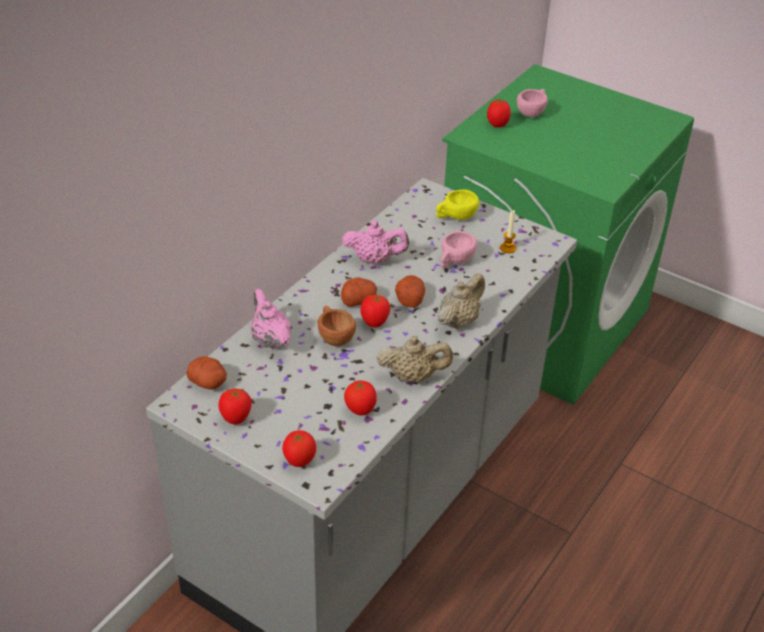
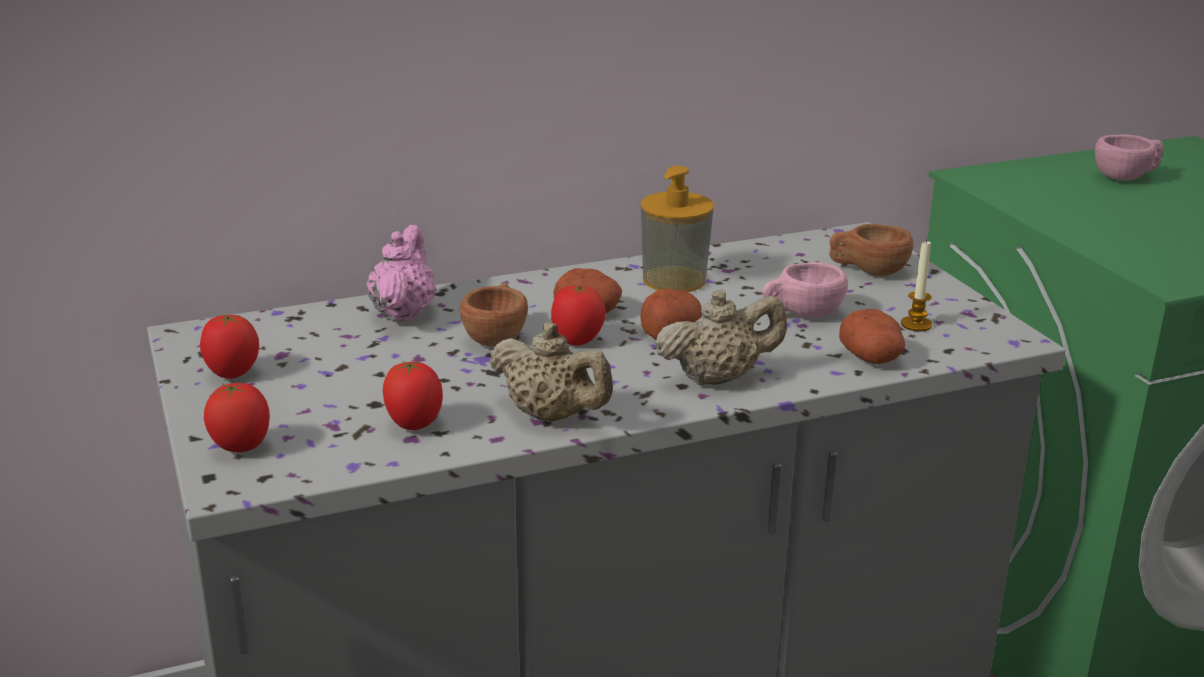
camera: 35 degrees right, 15 degrees down
(209, 382) = (259, 328): potato -> potato (872, 358)
(375, 259) = (674, 279): pink teapot -> soap dispenser
(455, 217) = (868, 271): yellow cup -> brown cup
(497, 125) = (1044, 177): tomato -> none

